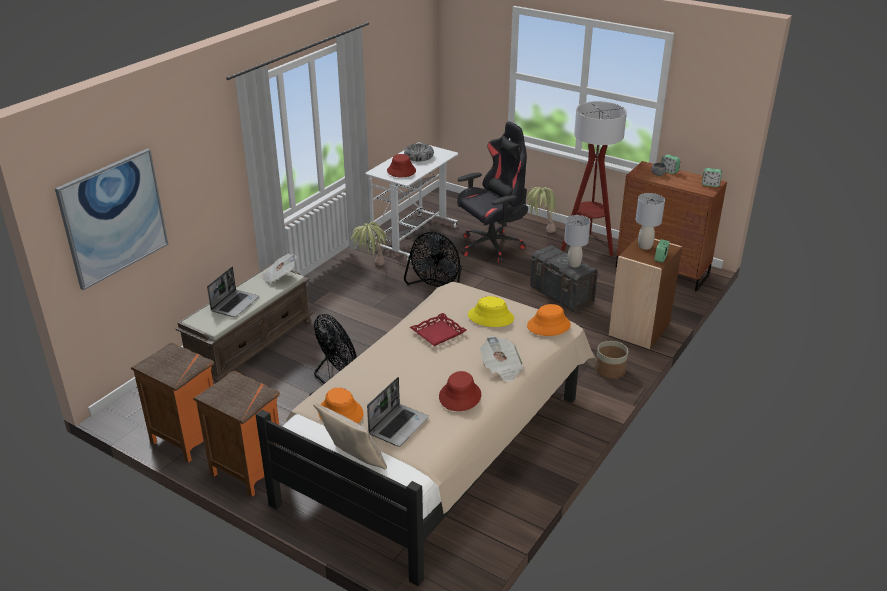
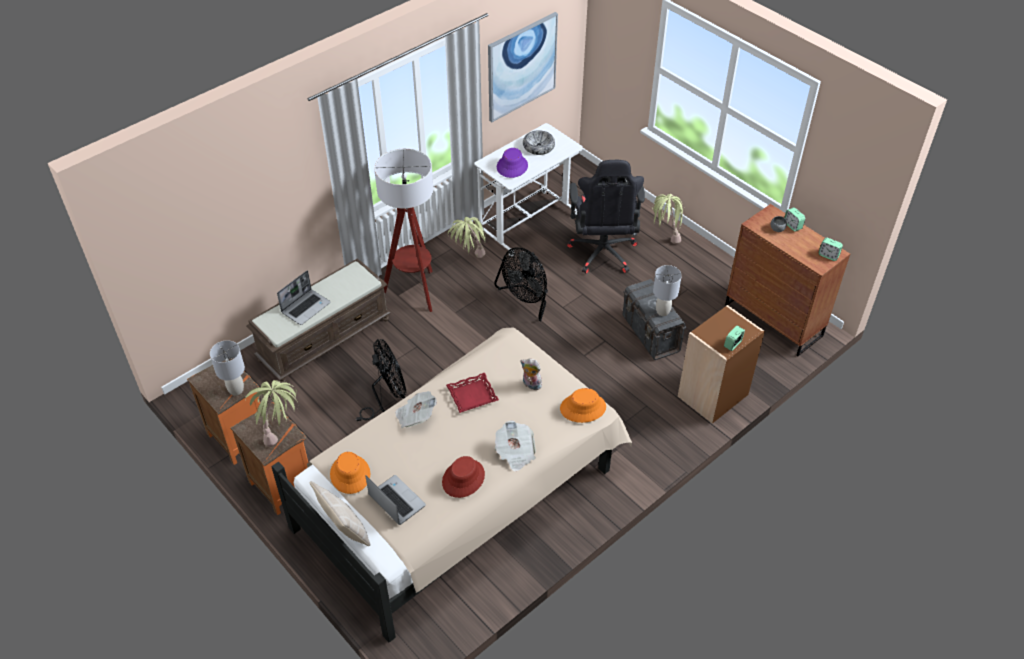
camera: 15 degrees right, 15 degrees up
(114, 217) = (185, 233): picture -> picture (521, 66)
(251, 392) = (280, 431): none -> potted plant
(279, 277) = (357, 279): newspaper -> newspaper (415, 416)
(398, 425) = (396, 500): laptop -> laptop turned 90 degrees counterclockwise
(401, 171) = (512, 166): red hat -> purple hat
(490, 247) = (602, 252): black office chair -> black office chair turned 105 degrees clockwise
(490, 317) = (531, 385): yellow hat -> plush toy
(588, 246) = (707, 269): floor lamp -> floor lamp (415, 291)
(610, 370) = (659, 442): planter -> none
(645, 246) = (724, 324): grey table lamp -> grey table lamp (236, 390)

